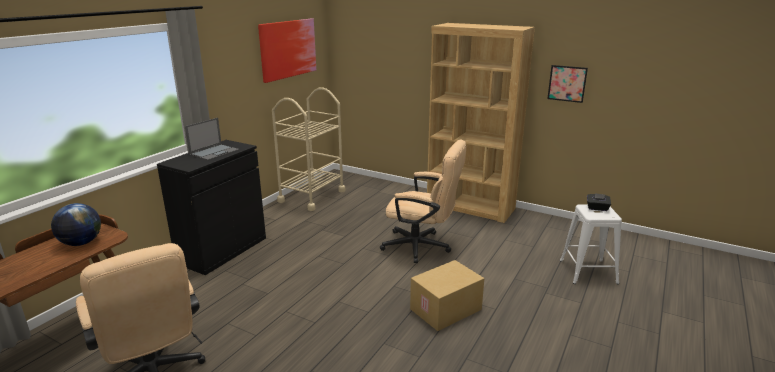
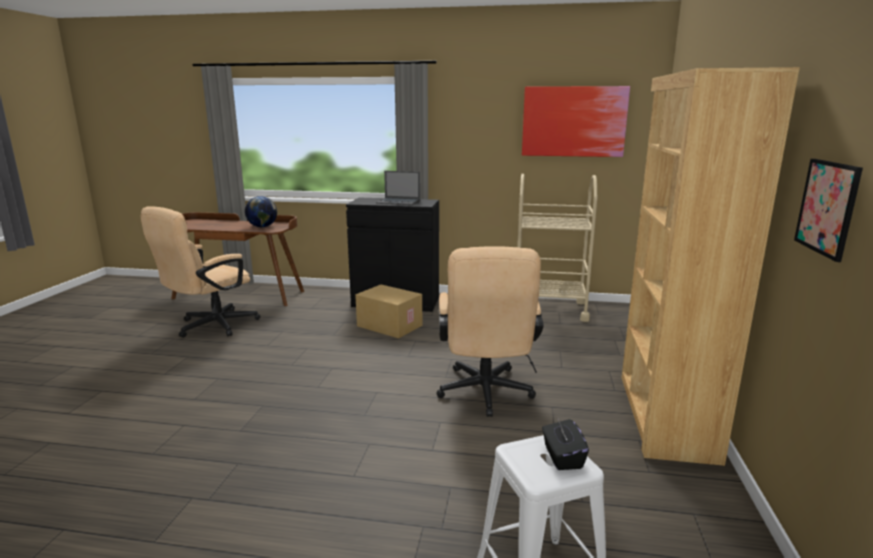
camera: 70 degrees right, 5 degrees down
(446, 310) = (337, 435): cardboard box -> cardboard box (388, 326)

